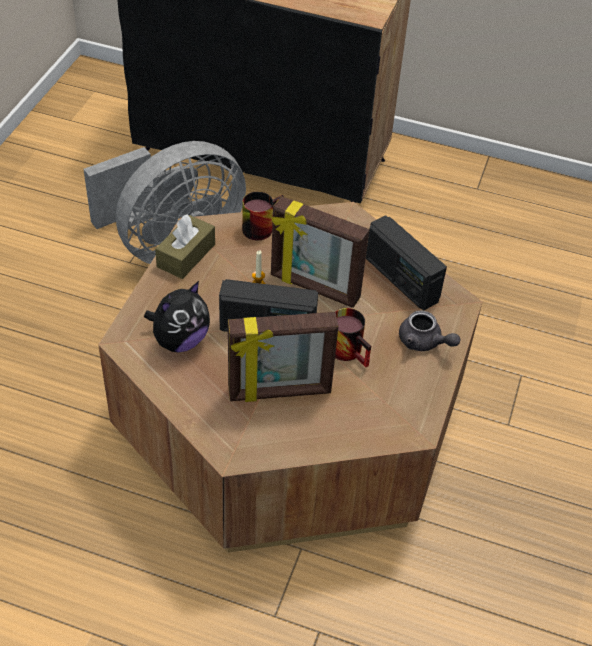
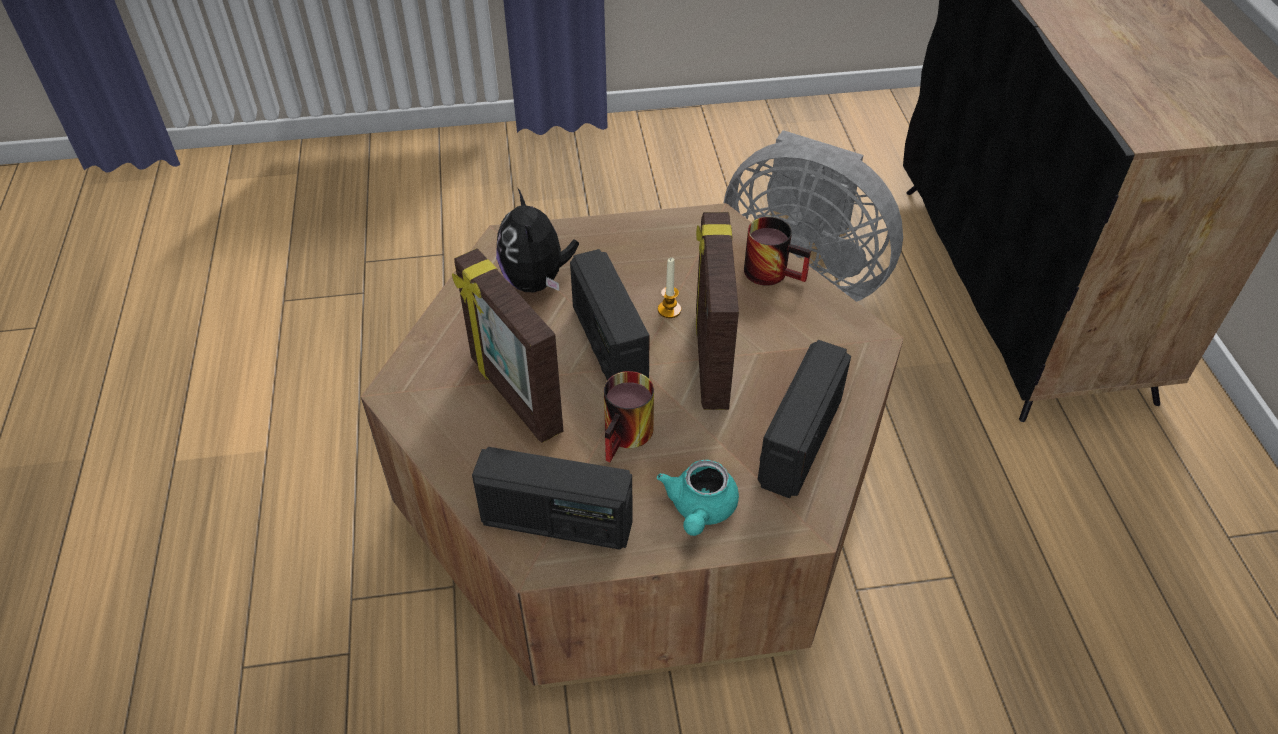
camera: 65 degrees right, 0 degrees up
(180, 340) = (537, 281): plush toy -> plush toy turned 60 degrees clockwise
(186, 255) = (670, 232): brown tissue box -> none
(396, 410) = (556, 522): none -> radio
(424, 342) = (700, 510): grey teapot -> turquoise teapot

